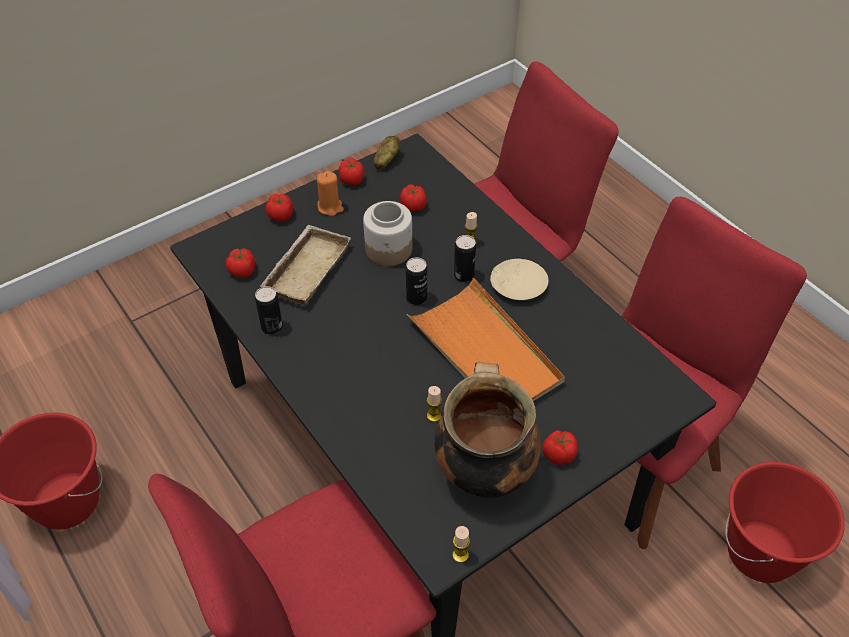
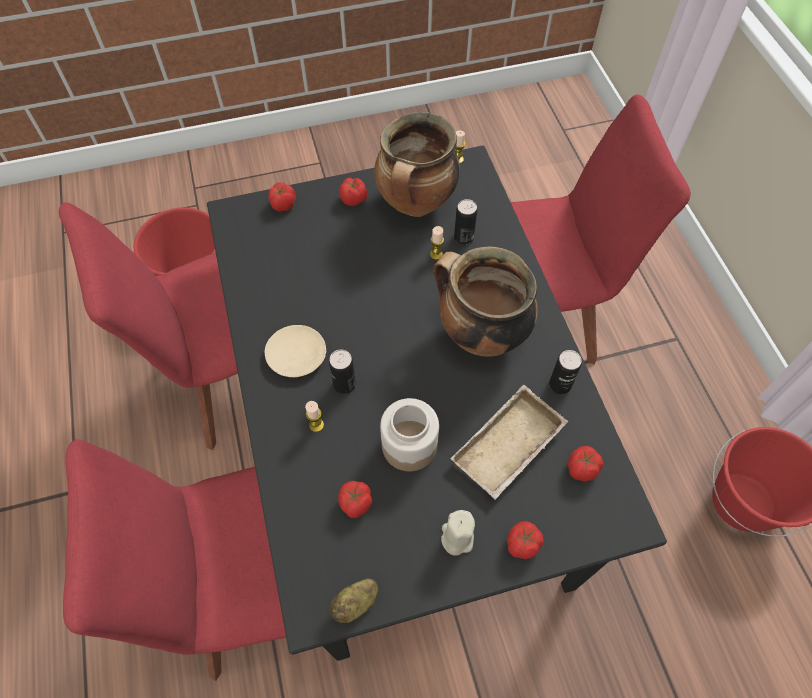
camera: 160 degrees left, 10 degrees up
(330, 207) = (457, 537): orange candle -> beige candle
(352, 180) = (414, 580): tomato -> tomato (283, 205)
(358, 347) = (480, 335): none -> cooking pot
(416, 298) = (404, 372): can -> can (463, 237)
(485, 352) = (366, 295): orange tray -> none

